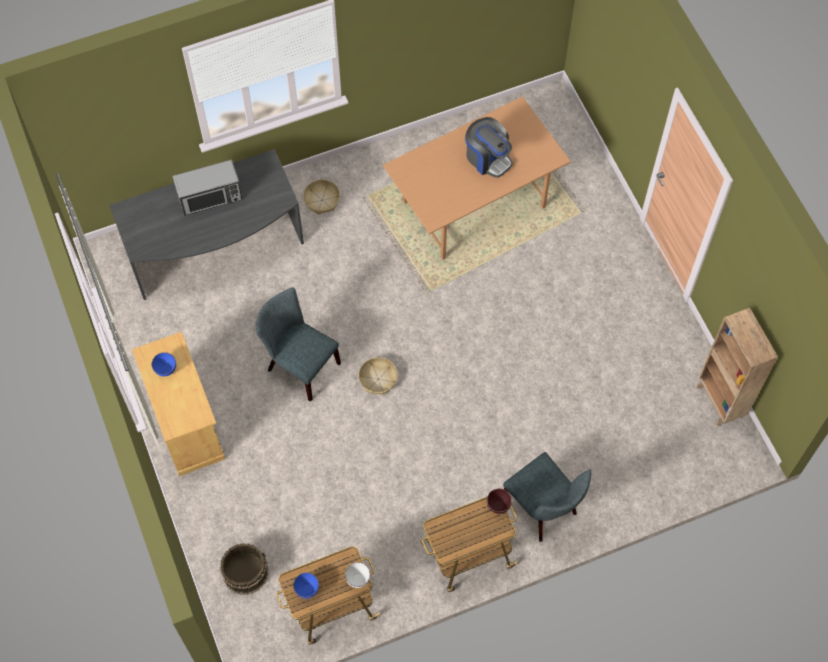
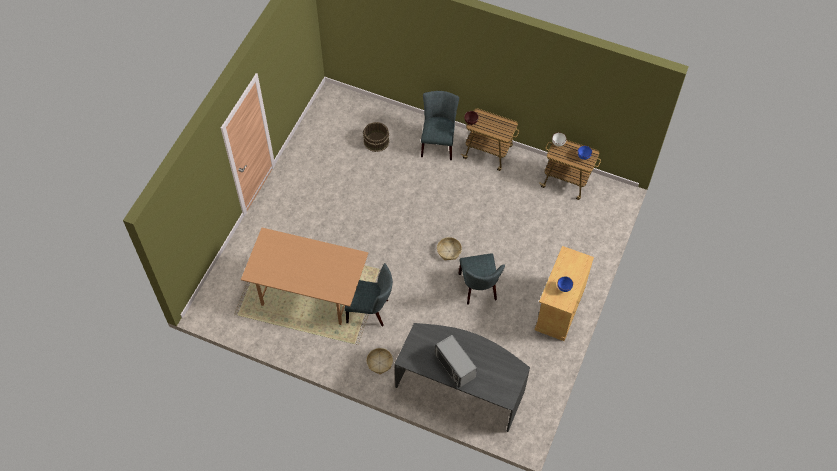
camera: 135 degrees left, 5 degrees down
(210, 196) = (454, 366): microwave -> microwave turned 150 degrees counterclockwise
(245, 572) = (591, 223): brown bucket -> brown bucket (376, 141)
(389, 240) = (370, 310): none -> grey chair
(487, 158) = (297, 263): coffee machine -> none
(720, 402) = (316, 118): brown bookcase -> none

